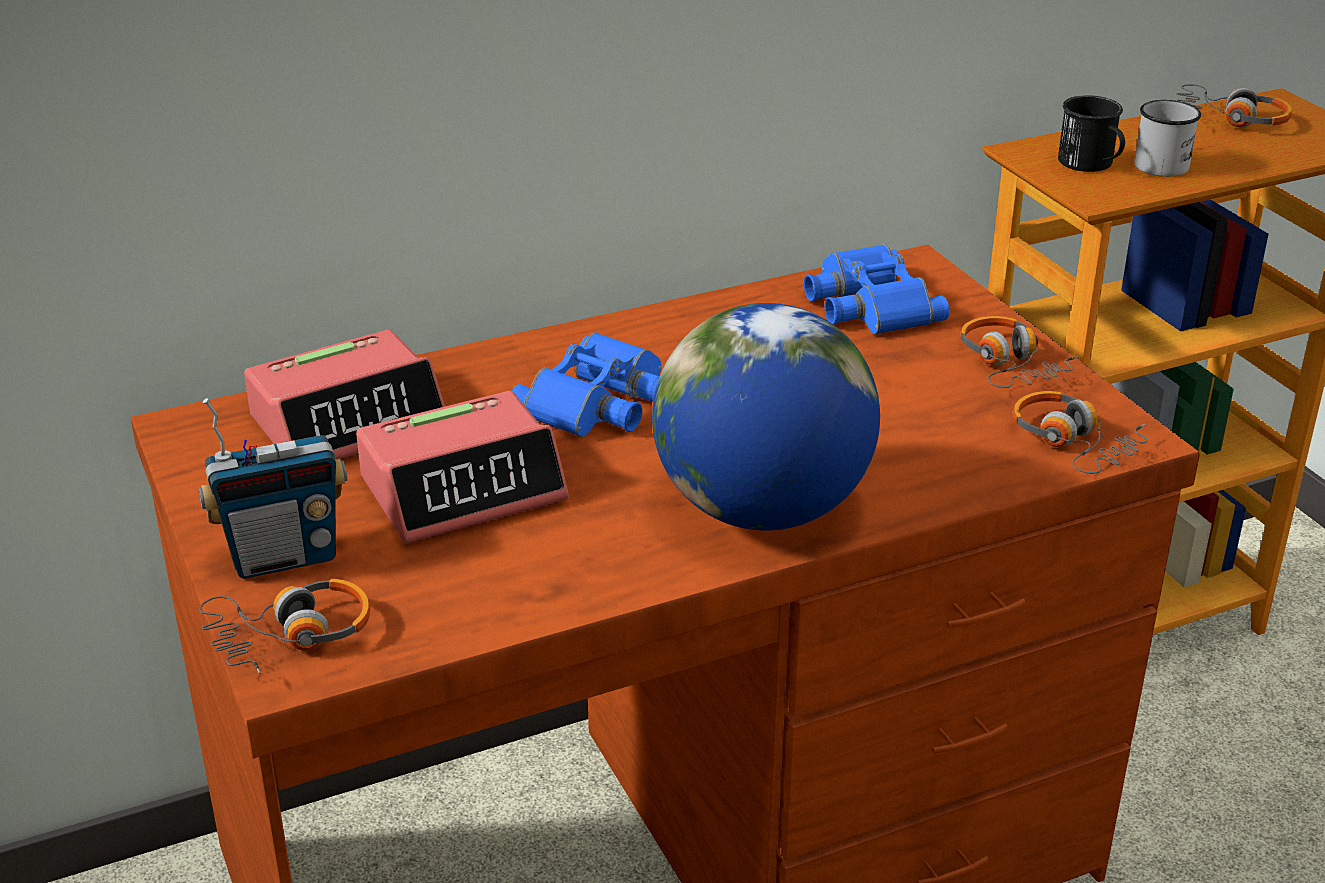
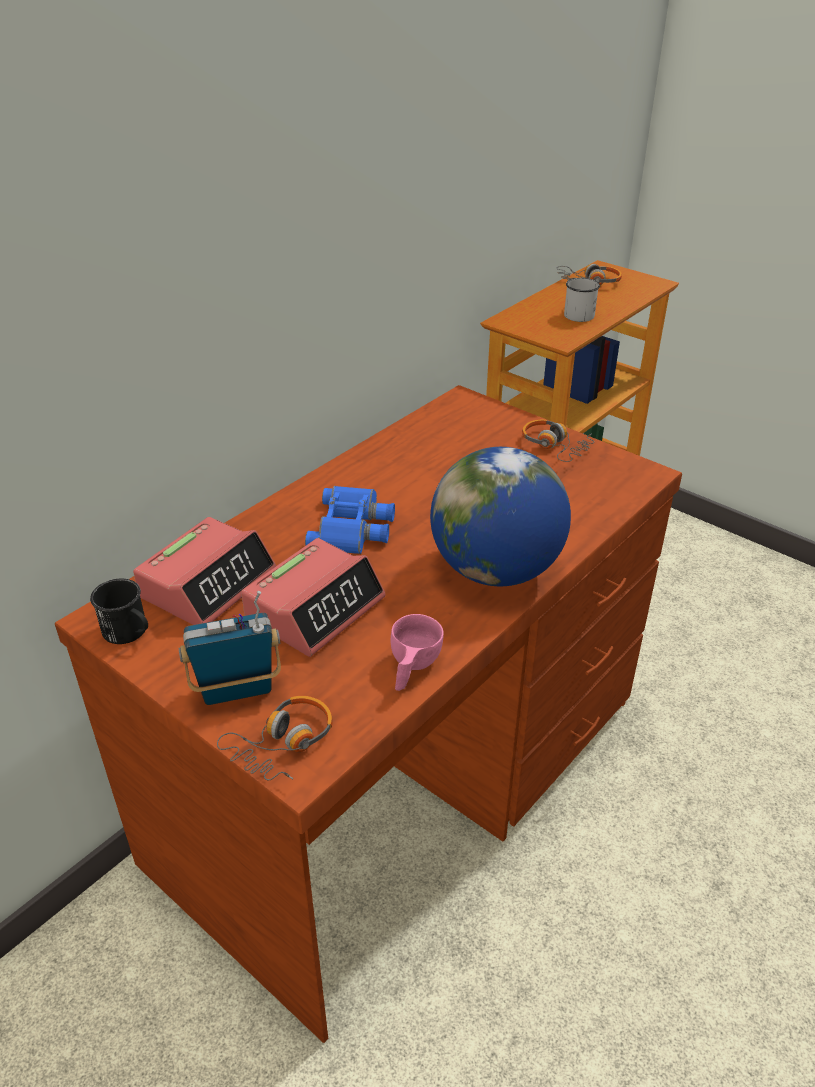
camera: 25 degrees left, 5 degrees up
(283, 557) = (237, 690): radio -> radio turned 150 degrees counterclockwise
(532, 598) = (411, 668): none -> pink cup
(867, 304) = (455, 428): blue binoculars -> none
(1072, 443) = (620, 484): headphones -> none
(1091, 165) = (544, 322): black mug -> black mug (129, 633)

